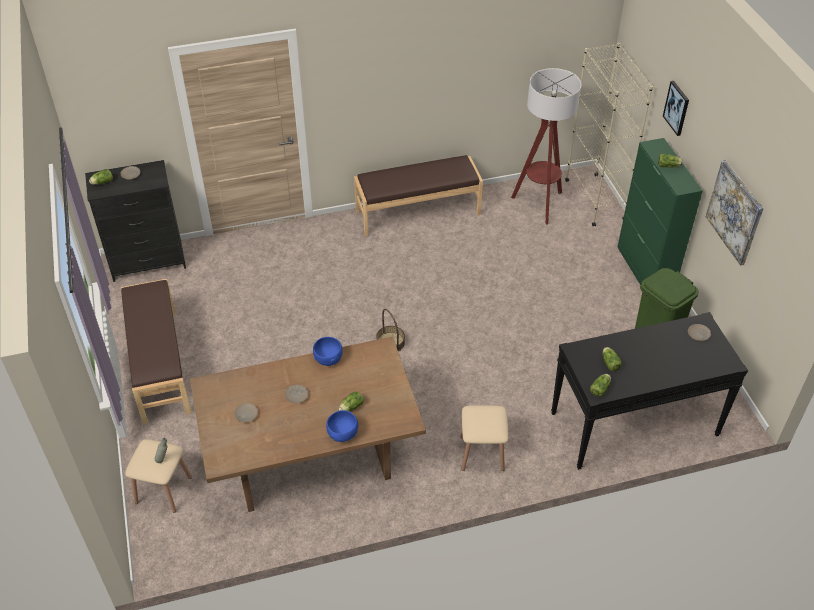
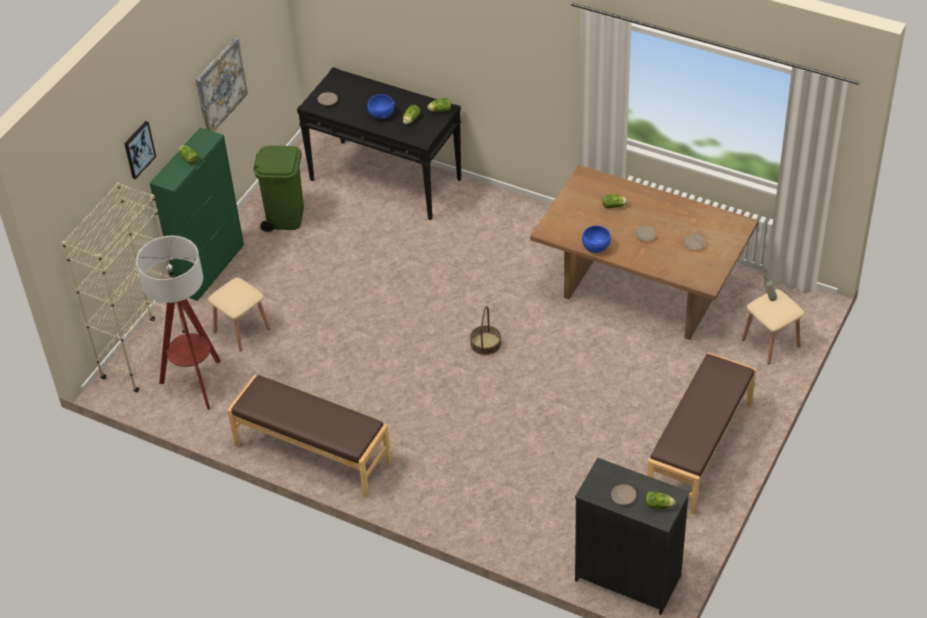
camera: 135 degrees left, 0 degrees up
(343, 434) = (637, 193): blue bowl -> blue bowl (381, 115)
(482, 453) = (512, 226): beige stool -> beige stool (242, 330)

